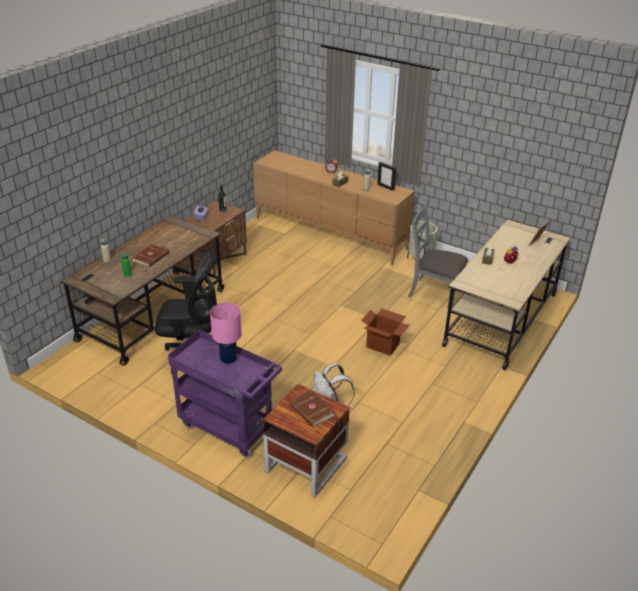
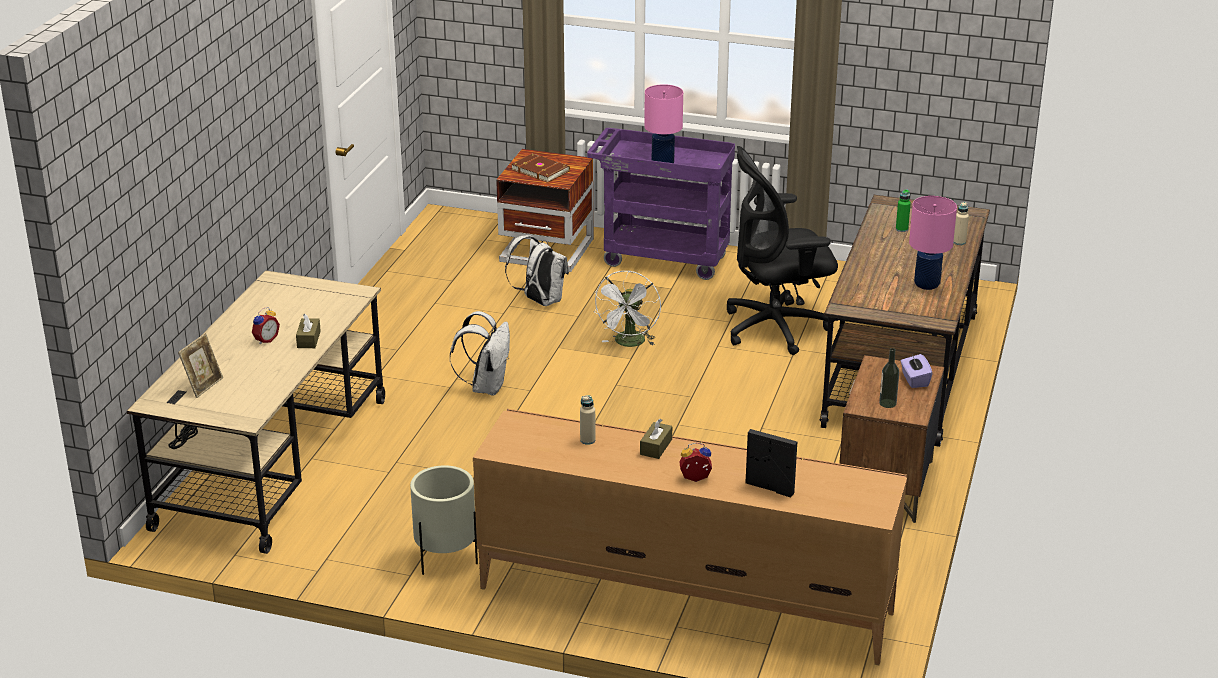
camera: 165 degrees right, 5 degrees down
(151, 257) = (896, 257): brown book -> none
(155, 238) = (927, 286): none -> pink table lamp
(289, 361) = (629, 343): none -> white fan
(383, 345) = (486, 387): cardboard box -> white backpack
(386, 187) = (543, 455): picture frame -> picture frame (769, 488)
(434, 293) = (406, 493): grey chair -> none

